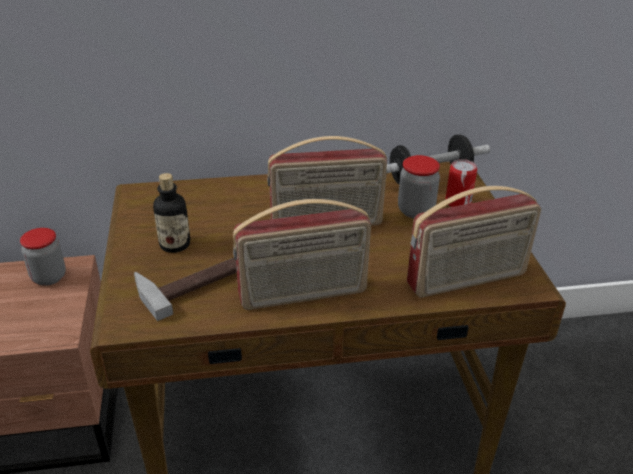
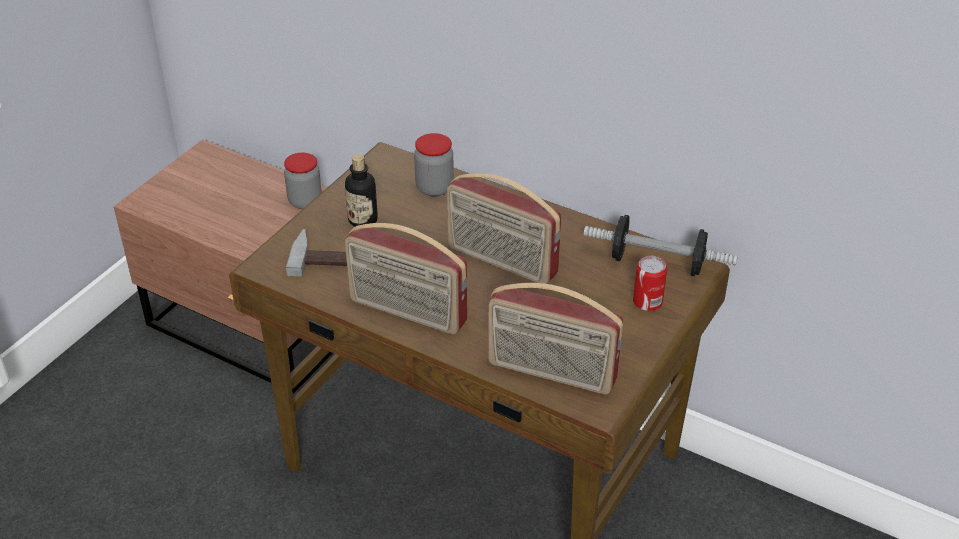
camera: 40 degrees right, 5 degrees up
(415, 211) = (596, 289): jar -> jar (434, 188)

